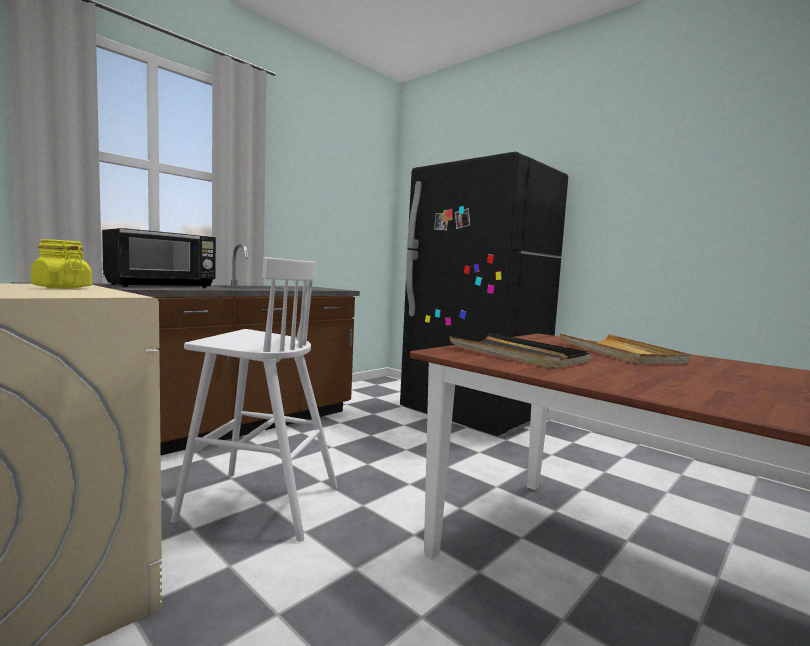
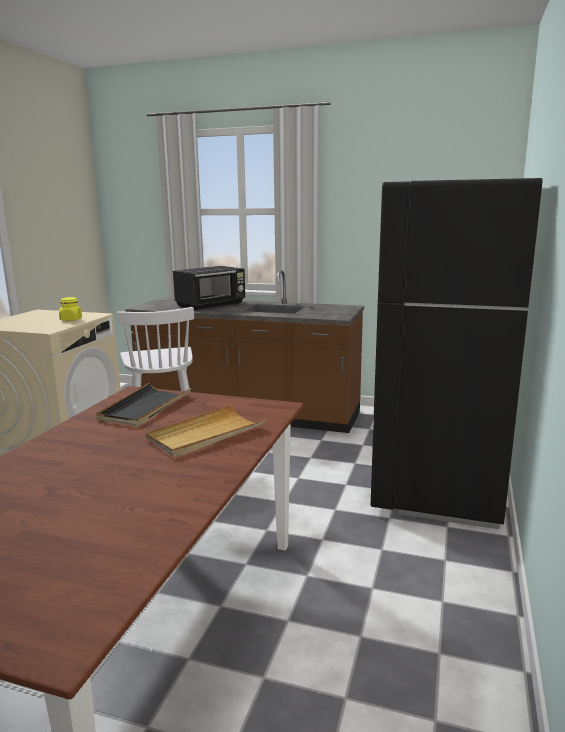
camera: 65 degrees right, 10 degrees up
(162, 286) = (211, 305): black microwave -> black microwave turned 60 degrees counterclockwise

